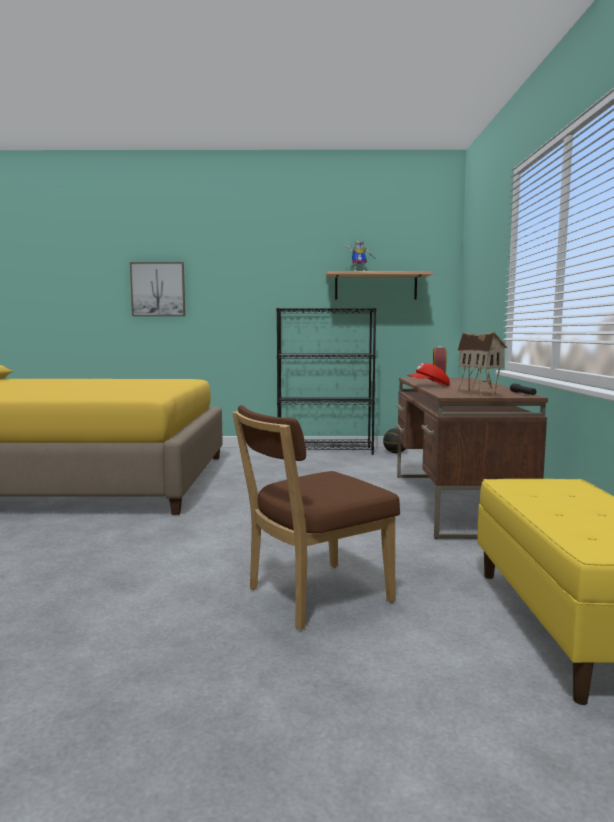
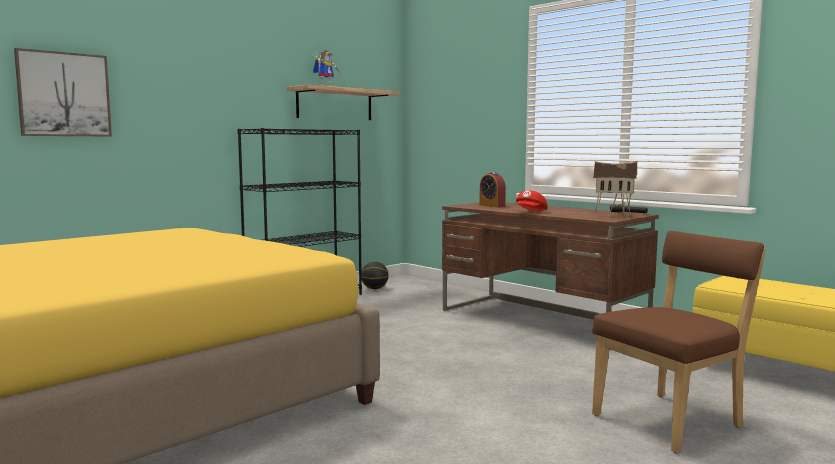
camera: 45 degrees left, 0 degrees up
(312, 596) = (671, 420): brown chair -> brown chair turned 135 degrees counterclockwise

